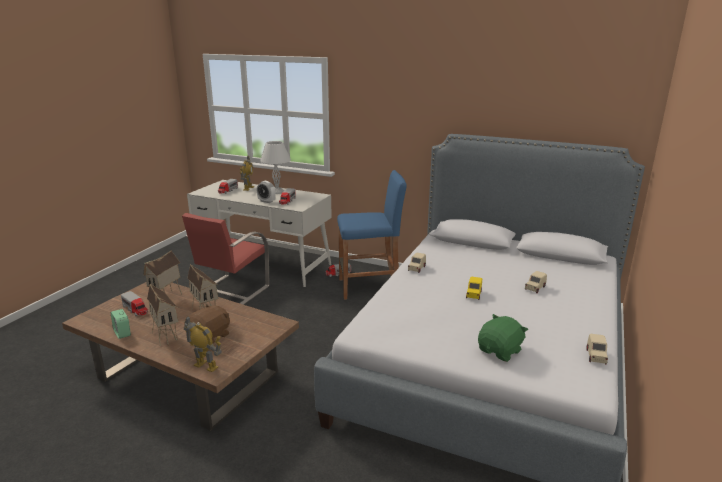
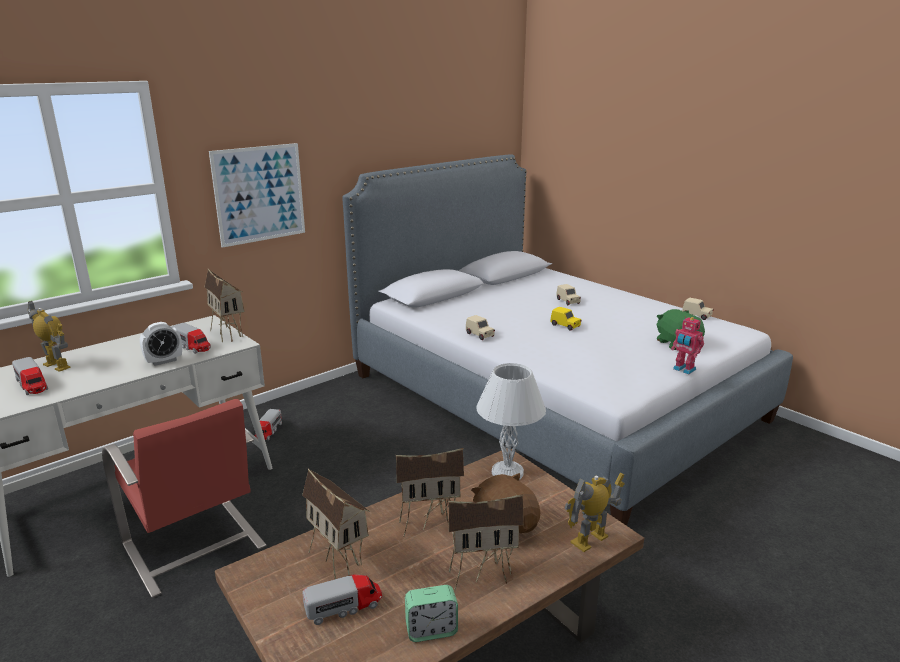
camera: 65 degrees left, 0 degrees up
(277, 192) = (129, 346): white table lamp -> white table lamp (508, 472)
(308, 203) = (229, 334): none -> toy house
(369, 287) = (335, 418): blue stool -> none
(380, 132) = (259, 194): none -> picture
(440, 359) = (683, 370): none -> toy robot

